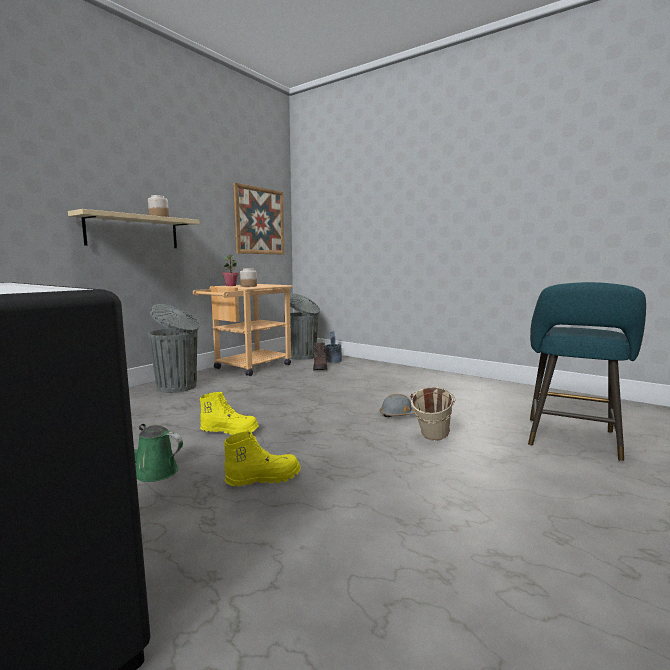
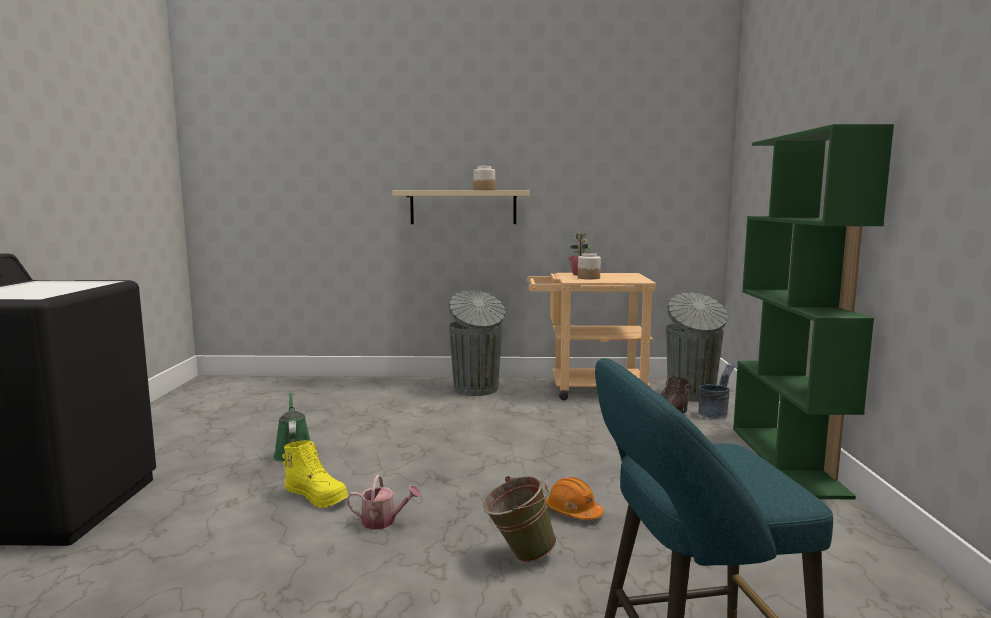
camera: 55 degrees right, 0 degrees up
(230, 431) = (401, 447): yellow boot -> none
(259, 221) = (659, 180): picture -> none
(341, 464) = (383, 521): none -> watering can
(397, 414) = (573, 512): grey hard hat -> orange hard hat
(401, 368) = (787, 460): none -> green bookcase
(431, 439) = (518, 555): beige bucket -> green bucket

